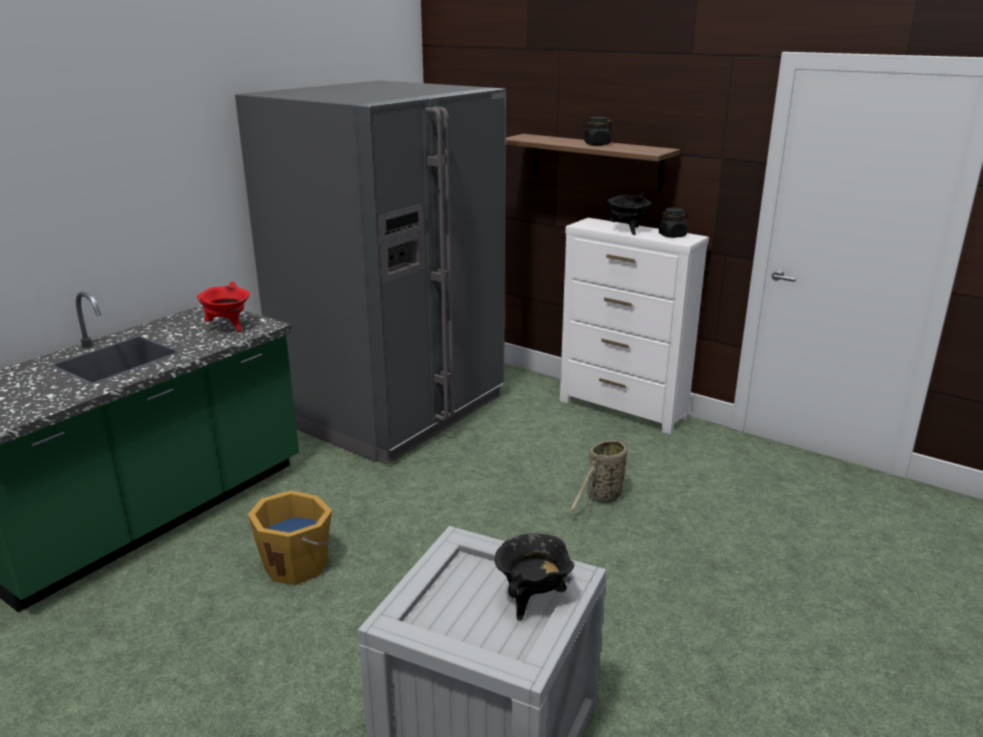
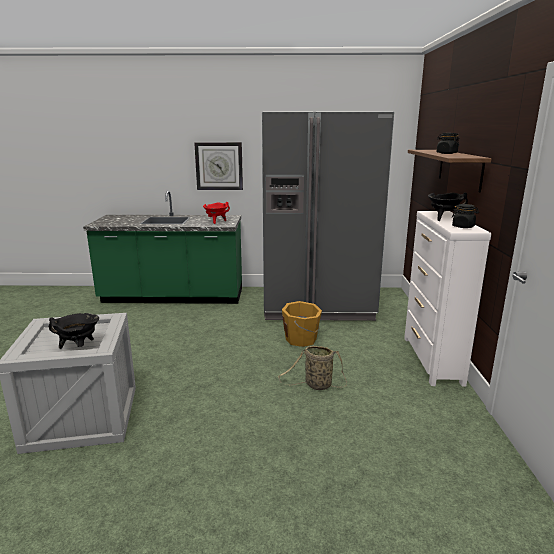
camera: 55 degrees right, 5 degrees down
(158, 212) = (219, 166): none -> wall clock
(297, 564) = (168, 332): orange bucket -> orange bucket (302, 339)

